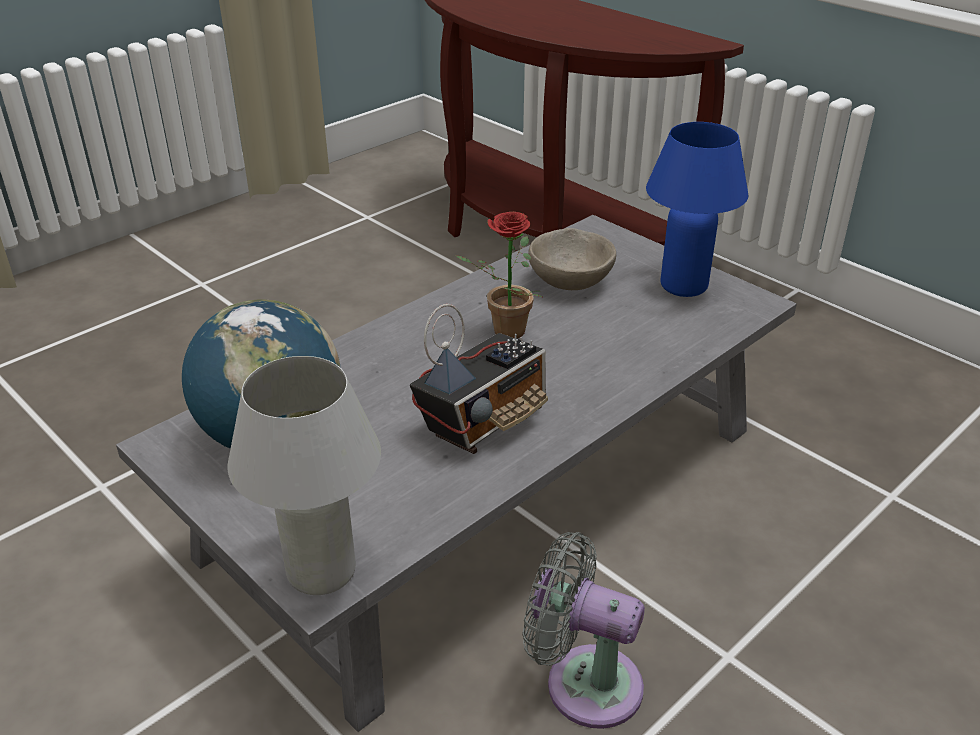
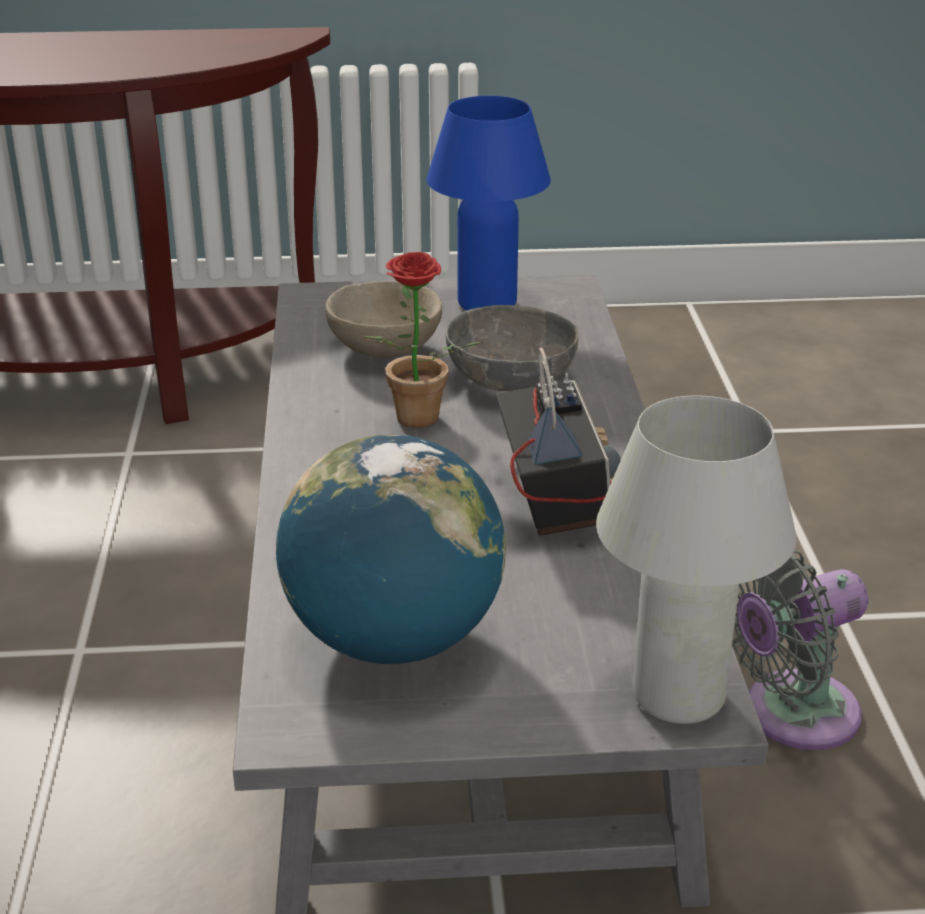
camera: 50 degrees left, 5 degrees down
(601, 340) = (511, 380): none -> grey bowl

